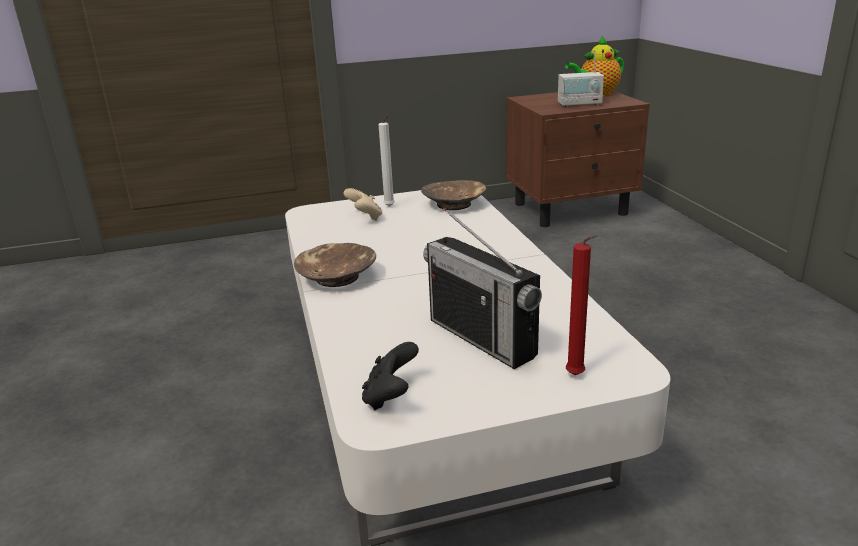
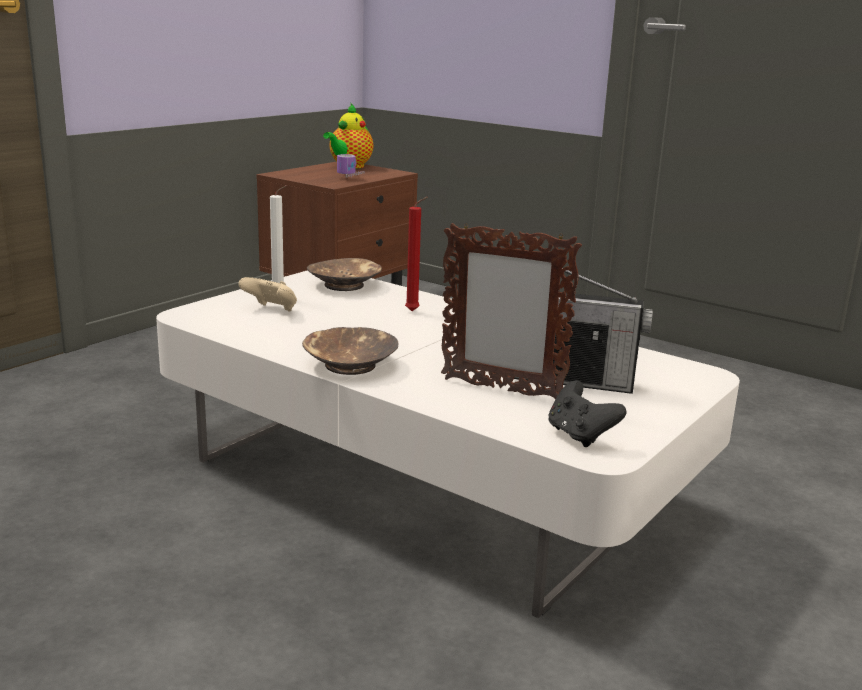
camera: 40 degrees left, 5 degrees down
(407, 330) = (500, 389): none -> picture frame
(577, 376) = (680, 387): red candle -> red candle (414, 311)
(579, 104) = (353, 177): radio -> mug

